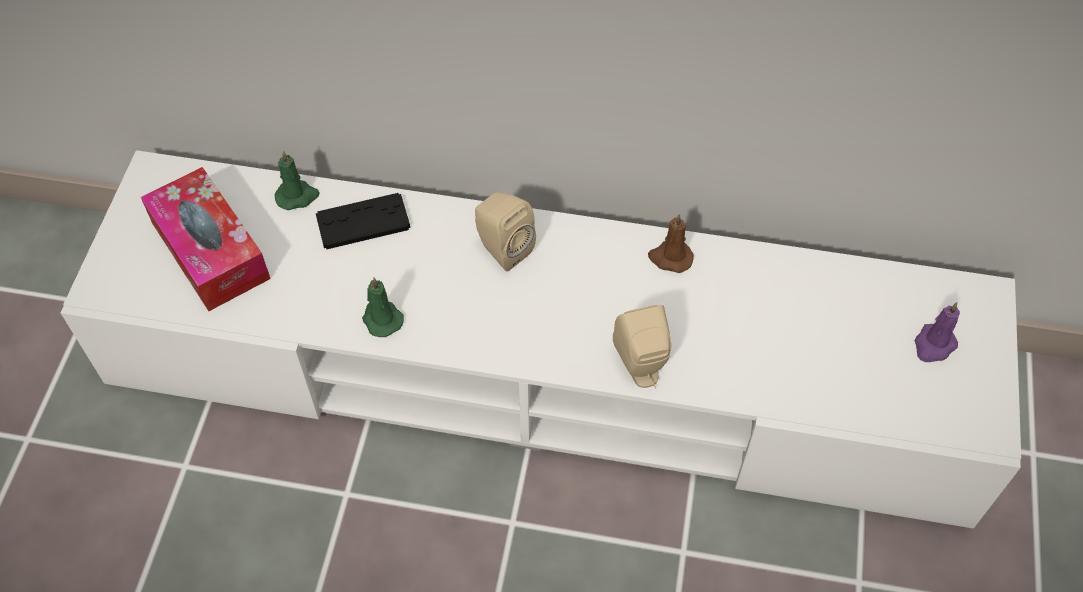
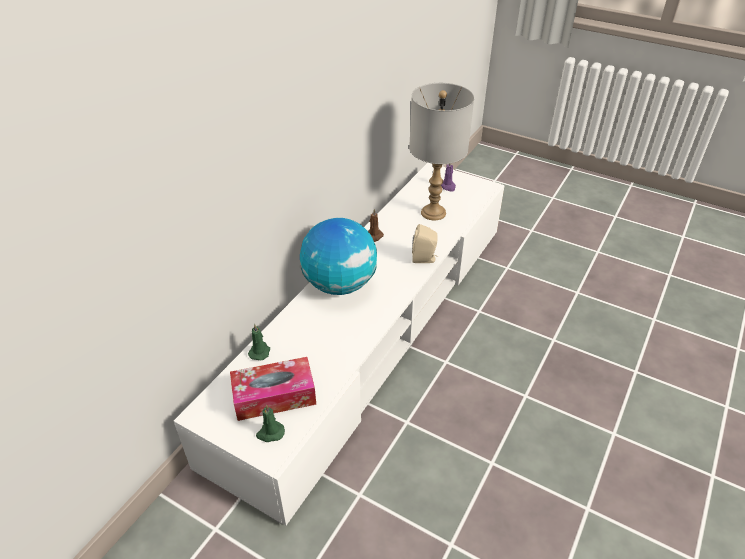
camera: 70 degrees left, 15 degrees down
(363, 222) = (294, 329): black game controller -> none
(381, 318) = (357, 335): green candle -> green candle (270, 433)
(502, 248) = (339, 284): beige speaker -> globe
(812, 341) = (433, 212): none -> grey table lamp

